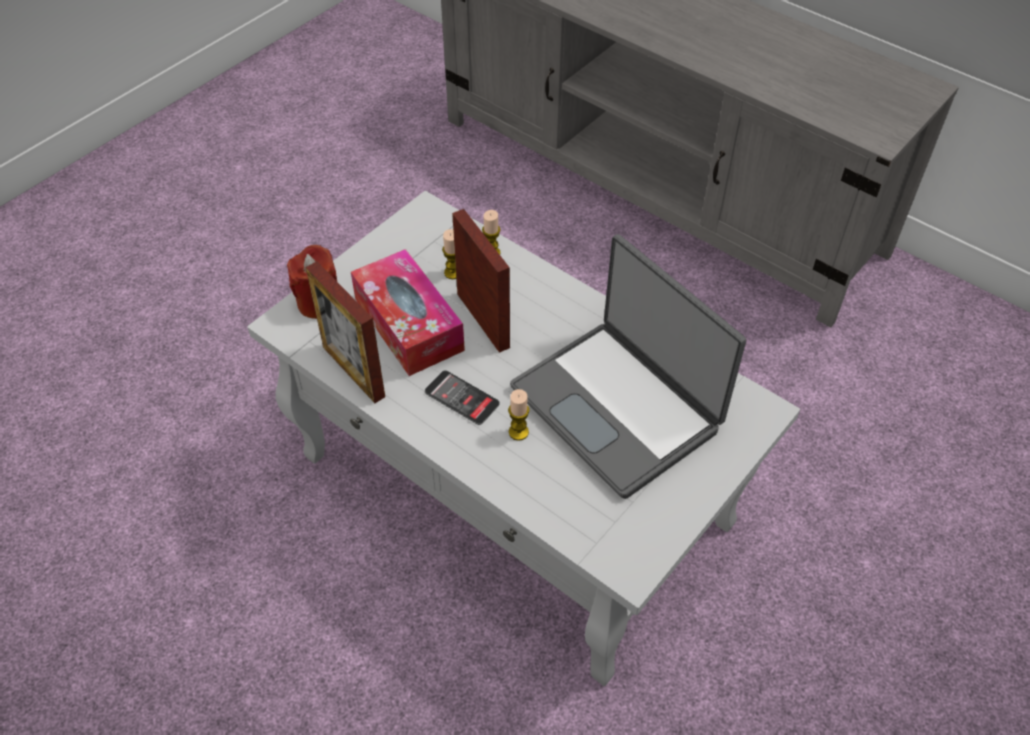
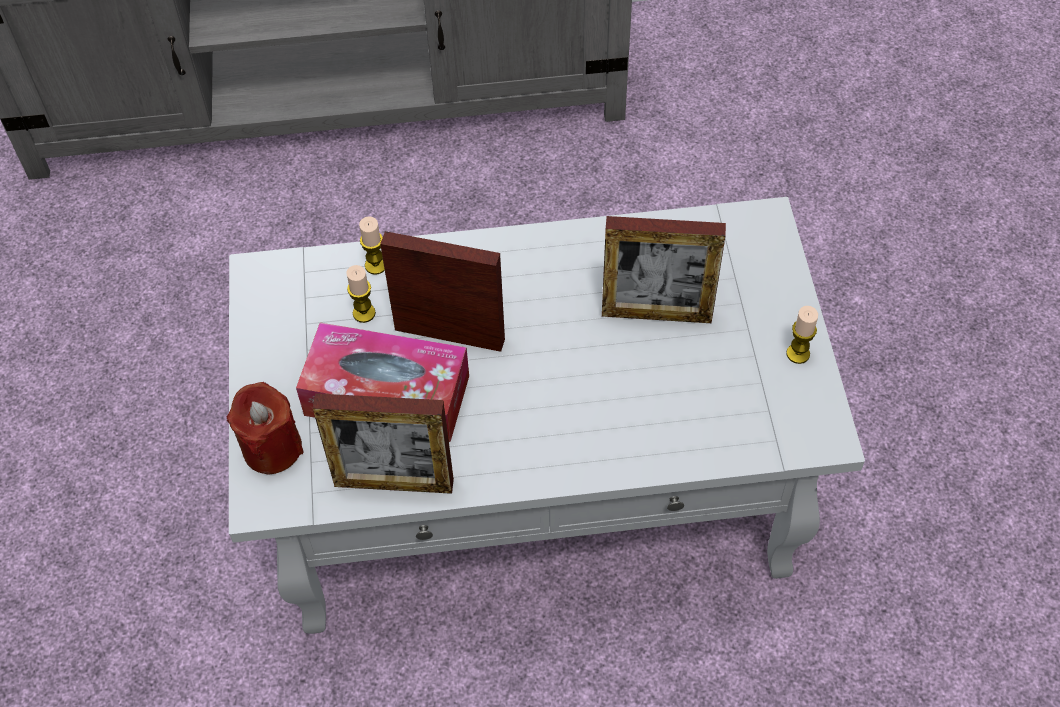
camera: 45 degrees left, 5 degrees up
(462, 398) = (521, 420): phone -> none
(518, 432) = (605, 406): candle -> candle (798, 354)
(618, 407) = (656, 313): laptop -> picture frame

